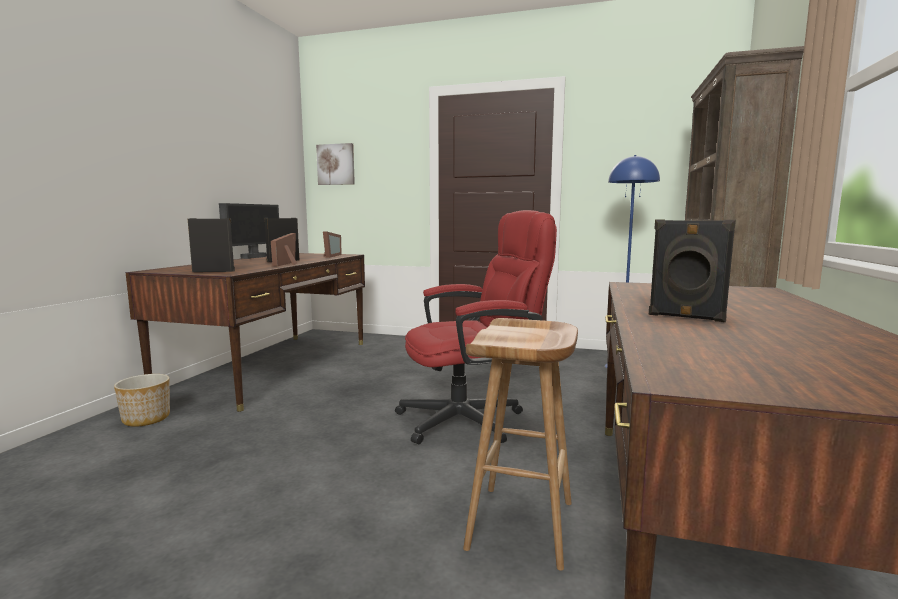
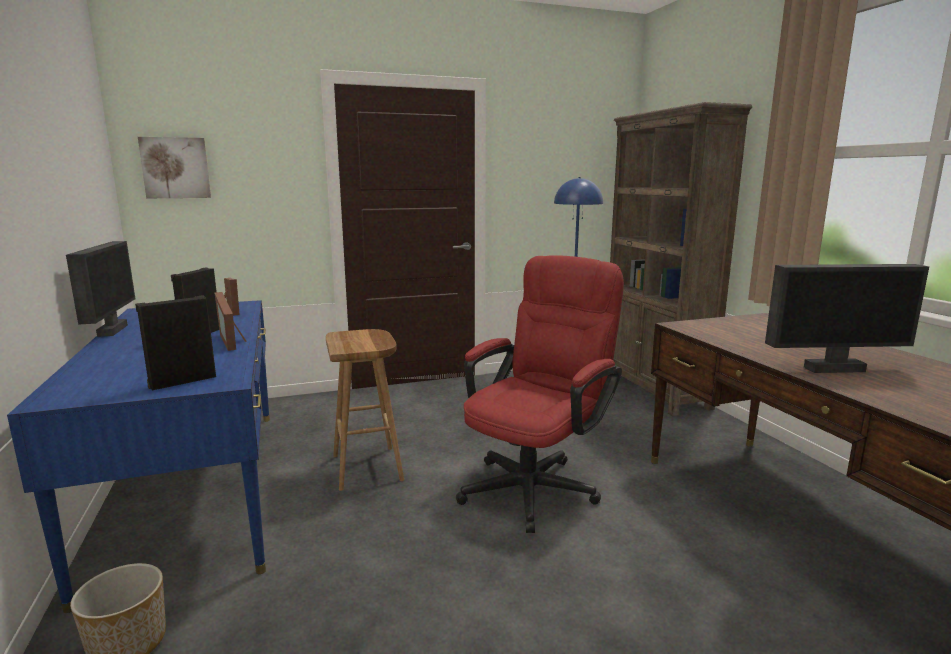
camera: 35 degrees left, 5 degrees up
(273, 366) = (195, 488): brown desk -> blue desk
(522, 526) = (721, 577): brown stool -> brown stool (368, 468)
(686, 317) = (832, 369): black speaker -> monitor

